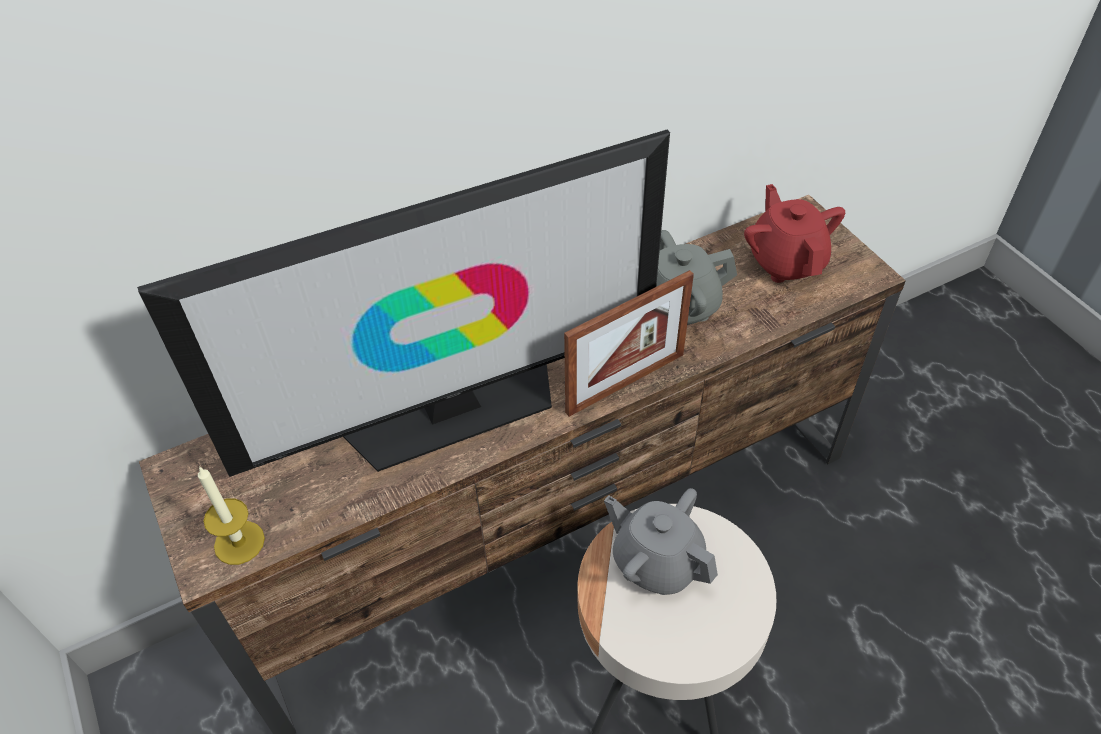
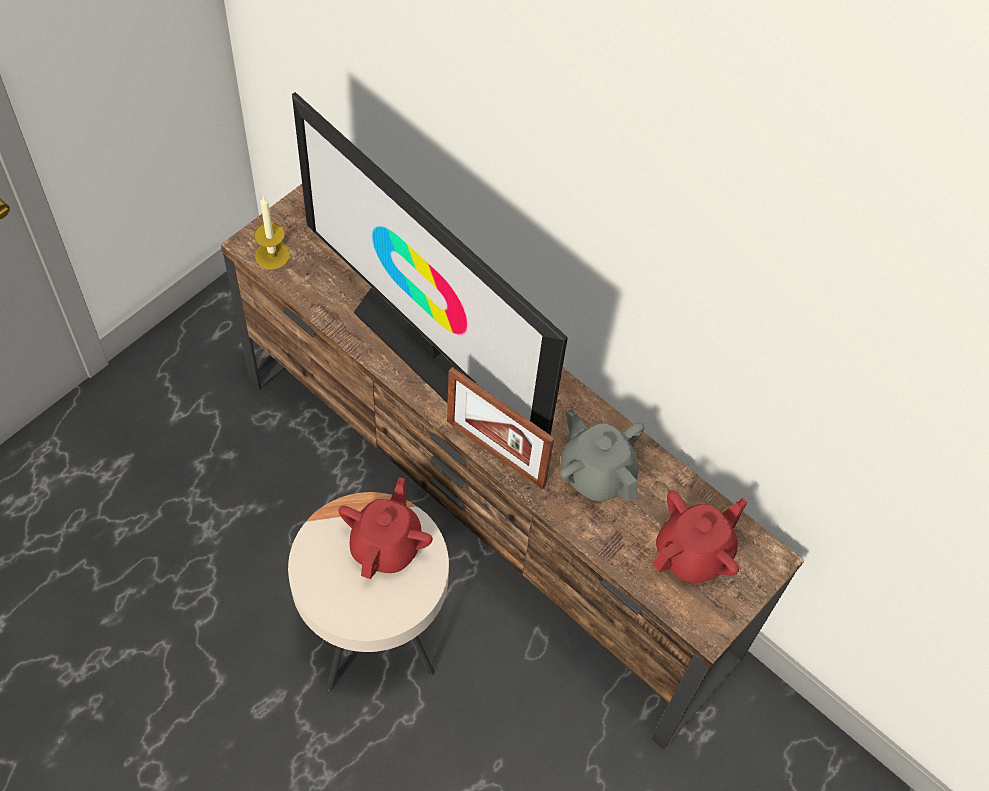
camera: 65 degrees right, 10 degrees up
(657, 562) = (386, 545): grey teapot -> red teapot

